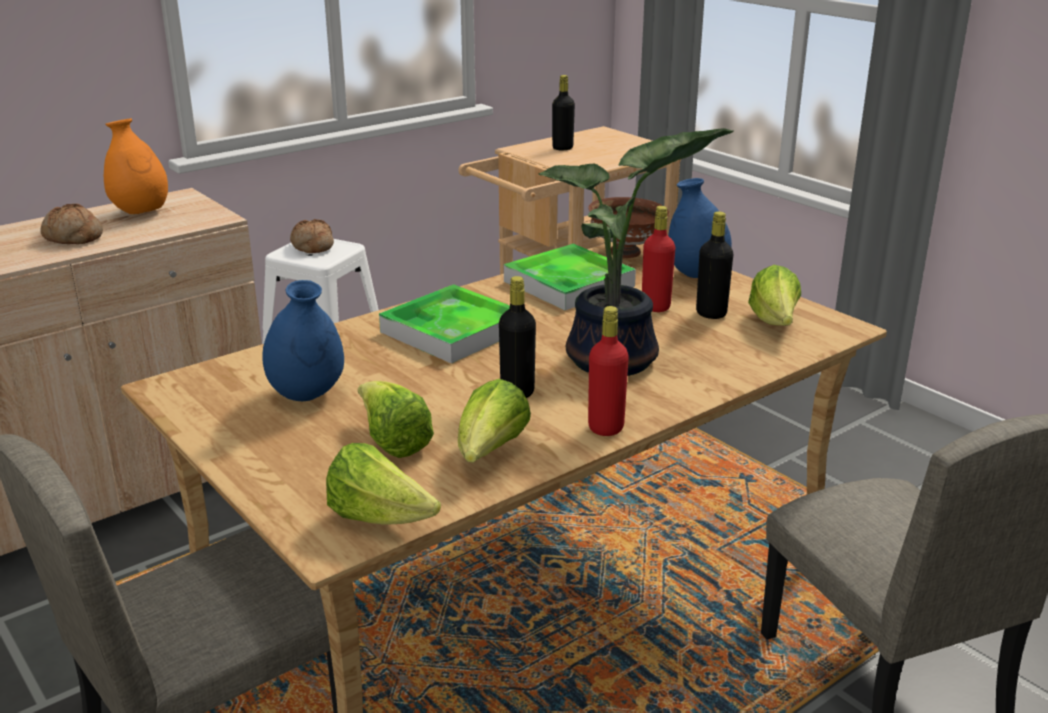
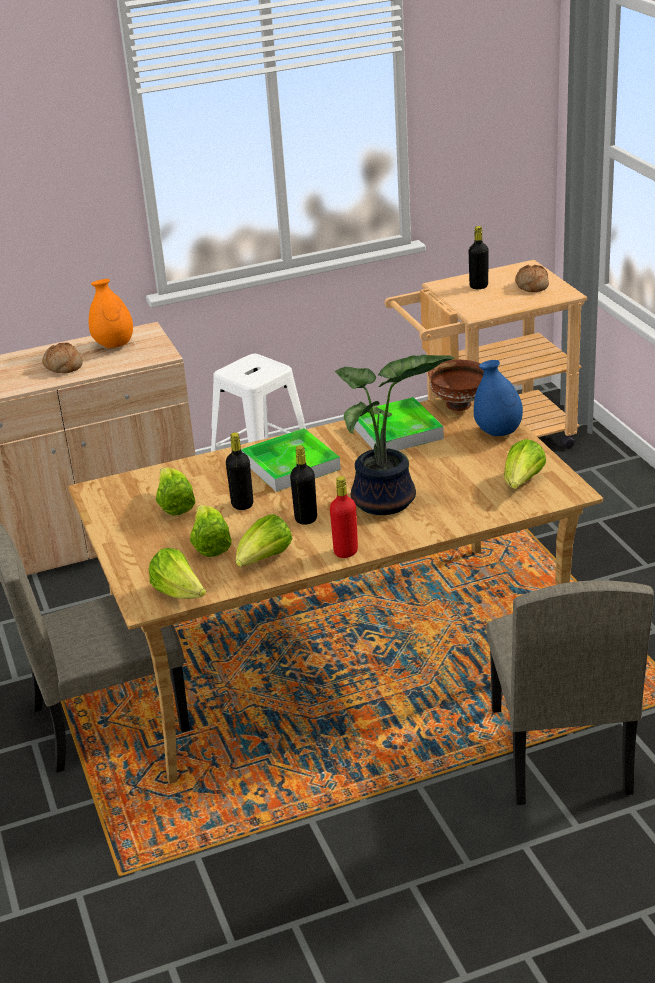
camera: 20 degrees right, 5 degrees up
(307, 394) = (174, 505): blue vase -> lettuce
(312, 246) = (251, 366): bread -> bread (531, 286)
(655, 307) = (445, 459): red bottle -> none
(711, 313) = (482, 469): black bottle -> black bottle (242, 504)

